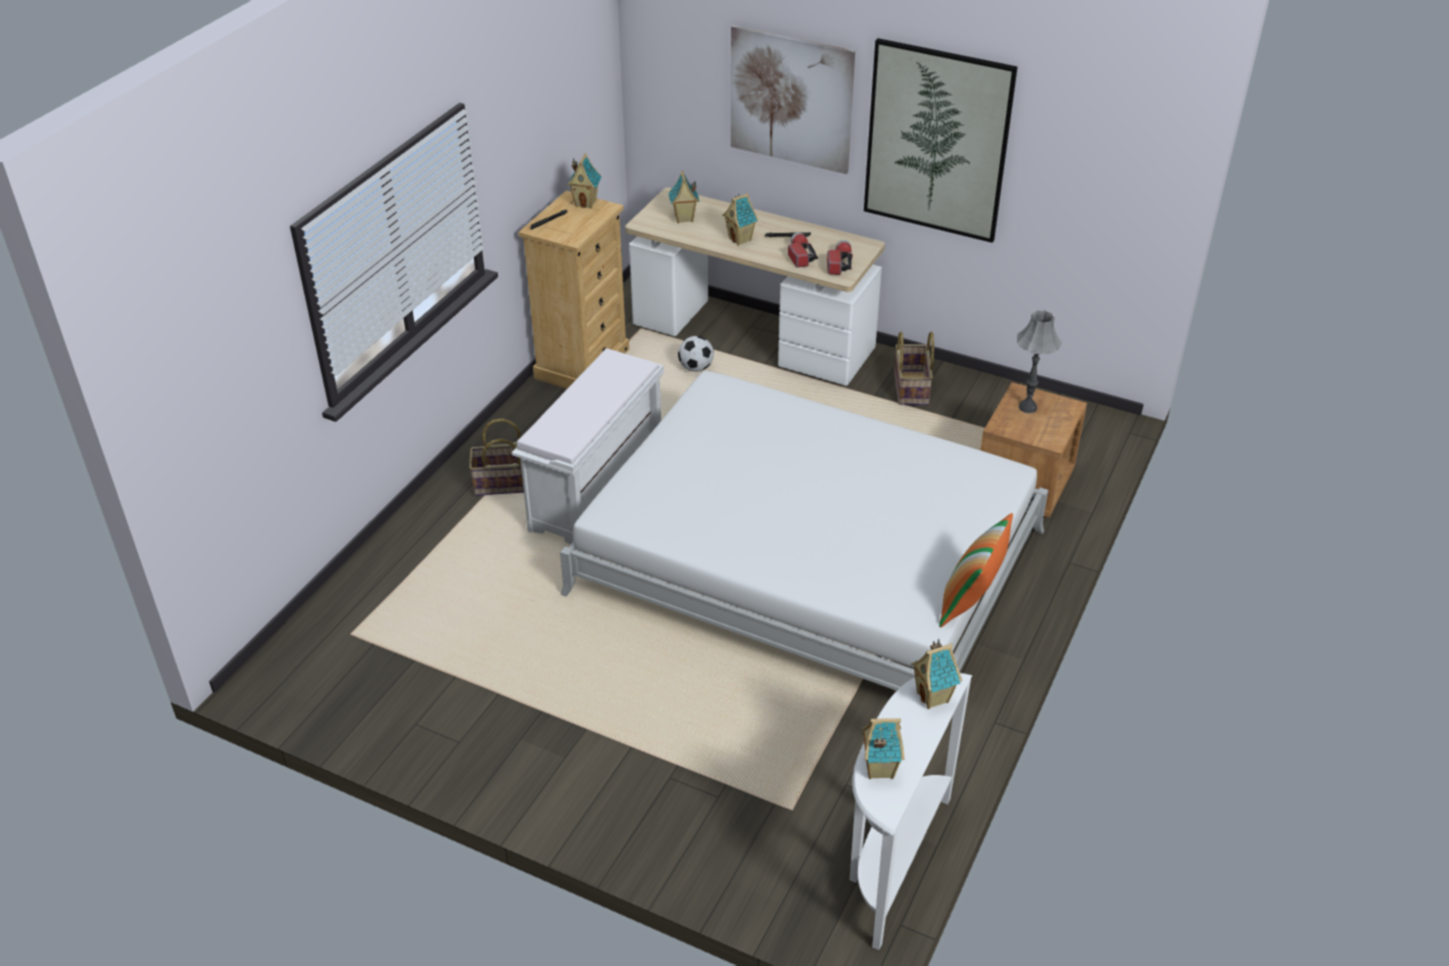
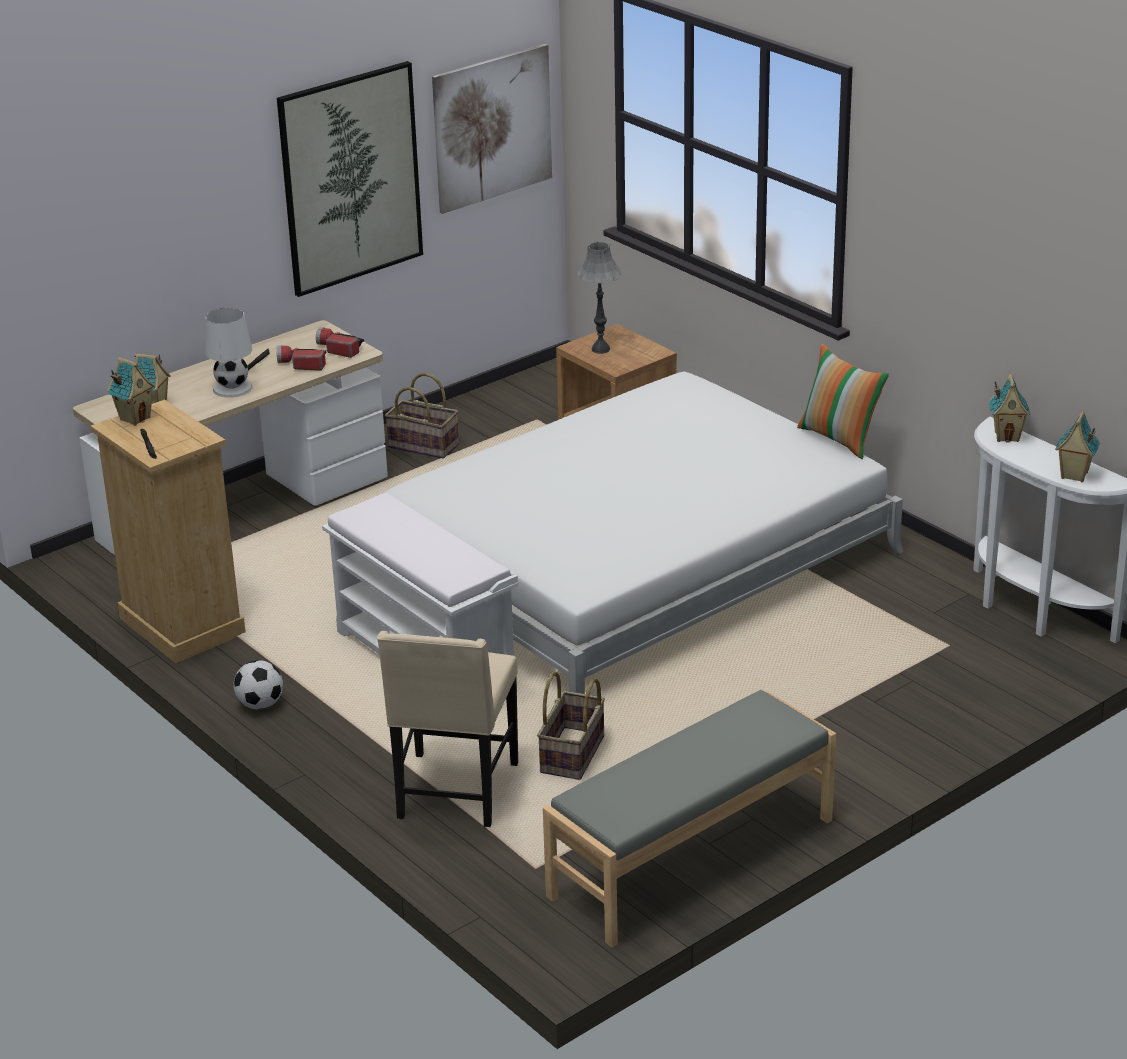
camera: 65 degrees left, 10 degrees down
(391, 720) = (693, 858): none -> grey bench
(431, 562) = (455, 793): none -> beige chair
(504, 484) = (359, 719): basket -> basket (573, 755)
(696, 368) = (266, 555): football -> football (260, 705)
(740, 239) = (233, 388): toy house -> white table lamp
(791, 99) = (198, 214): picture -> picture (492, 128)

